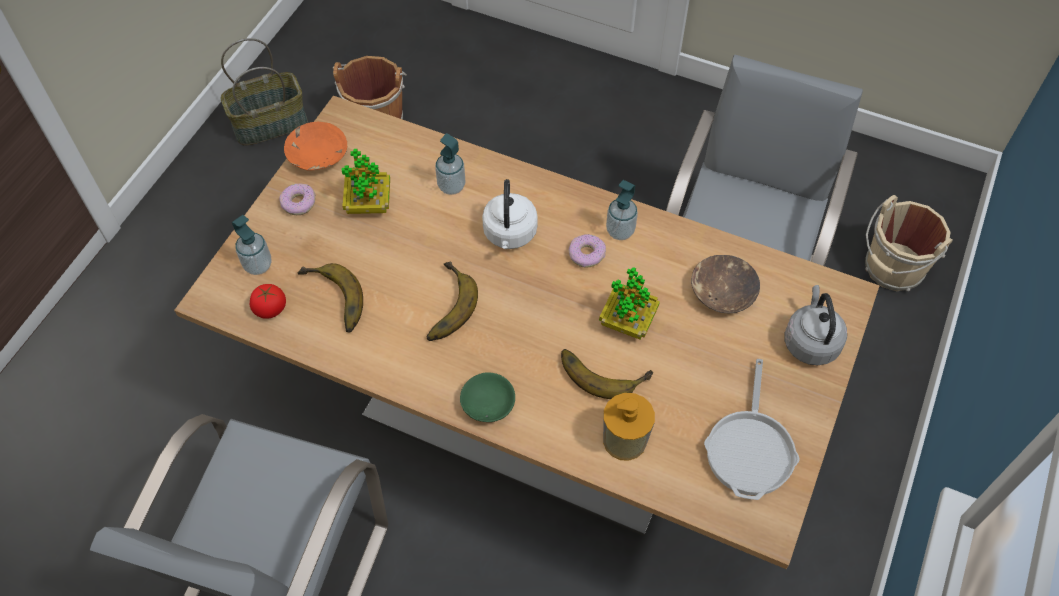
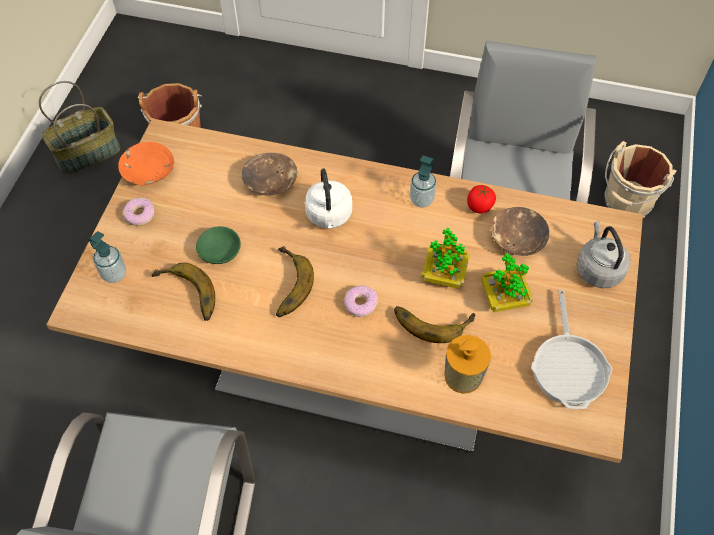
camera: 10 degrees left, 0 degrees up
(270, 309) = (133, 310): tomato -> tomato (479, 206)
(369, 204) = (202, 207): potted plant -> potted plant (503, 298)
(451, 186) = (270, 182): soap dispenser -> brown bowl
(489, 403) = (342, 363): green bowl -> green bowl (221, 251)
(586, 254) = (397, 223): donut -> donut (360, 304)

